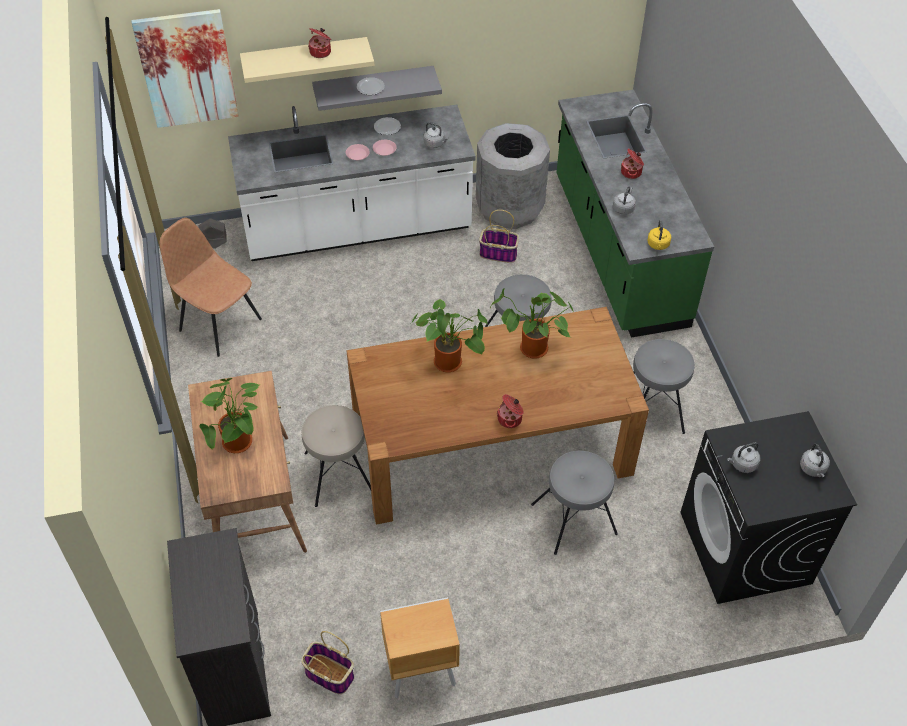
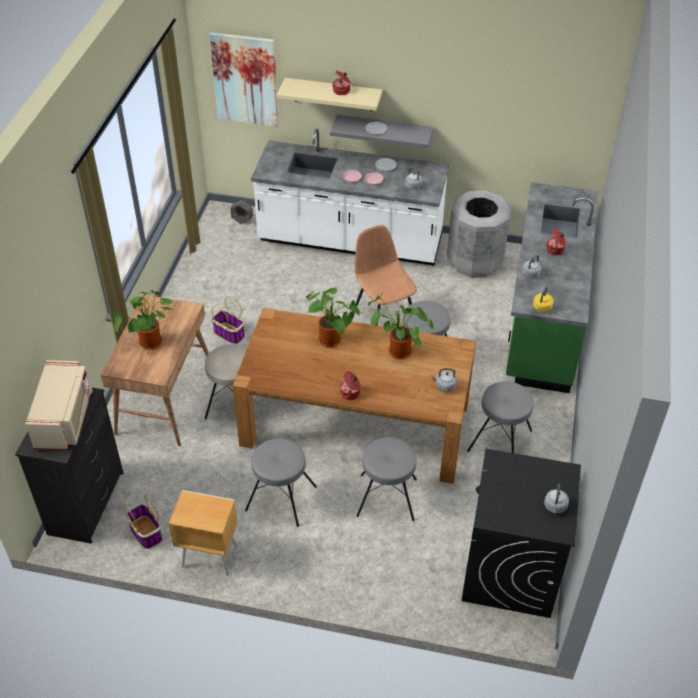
camera: 25 degrees right, 5 degrees down
(211, 585) = (64, 419): none -> beige microwave
(219, 324) = (213, 275): brown chair -> brown chair (383, 317)
(460, 568) = (281, 499): none -> grey stool
(499, 253) = (446, 291): basket -> basket (230, 334)
(742, 464) = (499, 483): grey kettle -> grey kettle (444, 386)

